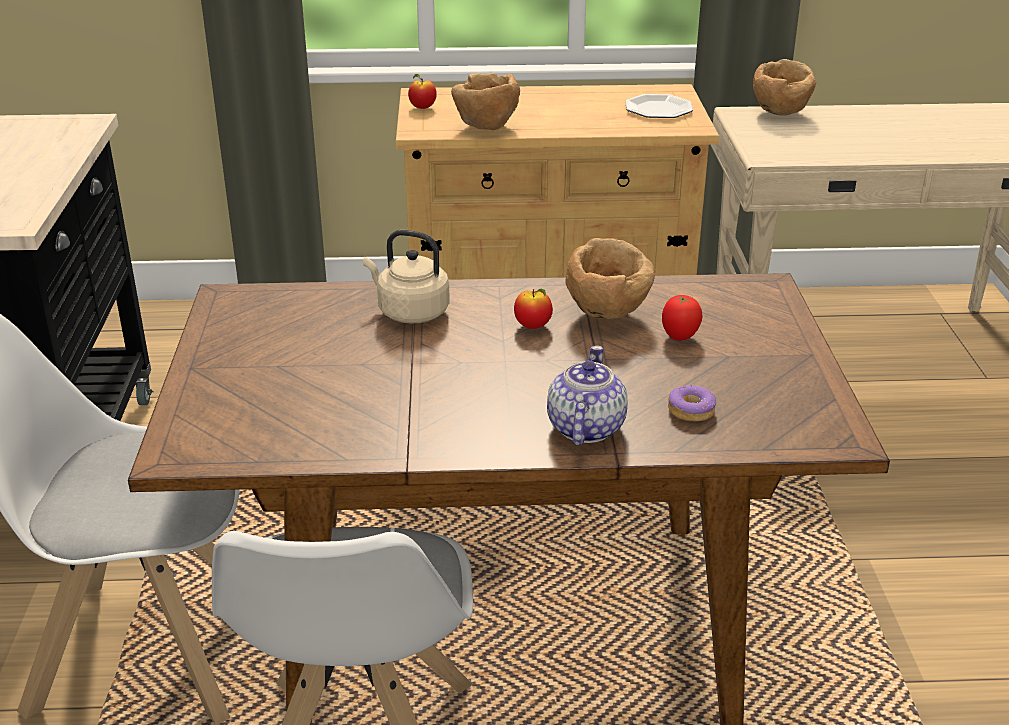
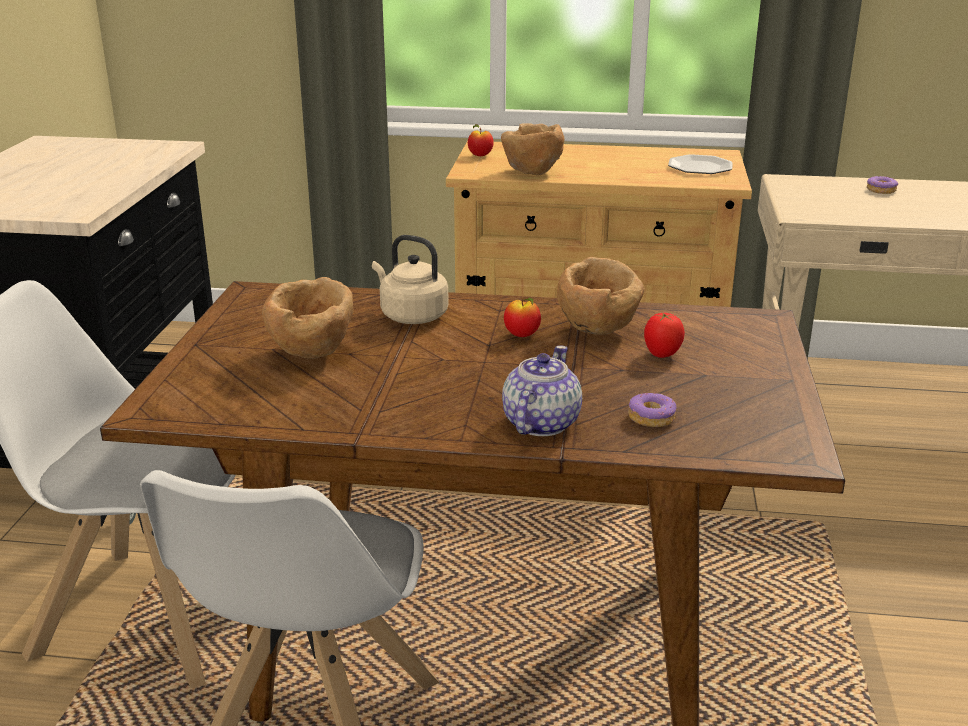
camera: 10 degrees right, 5 degrees down
(780, 113) = (825, 182): brown bowl -> brown bowl (313, 354)
(838, 120) = (881, 190): none -> donut

